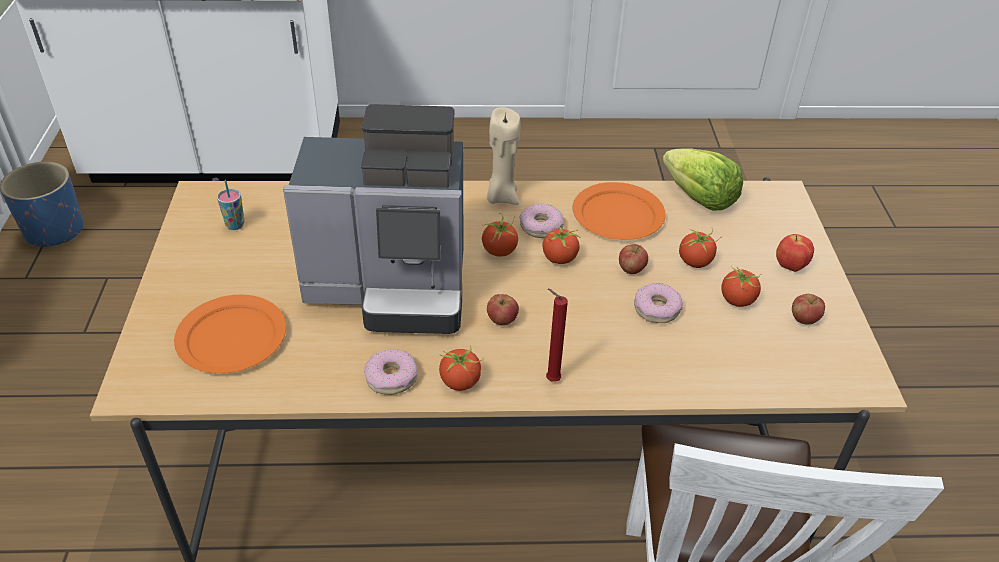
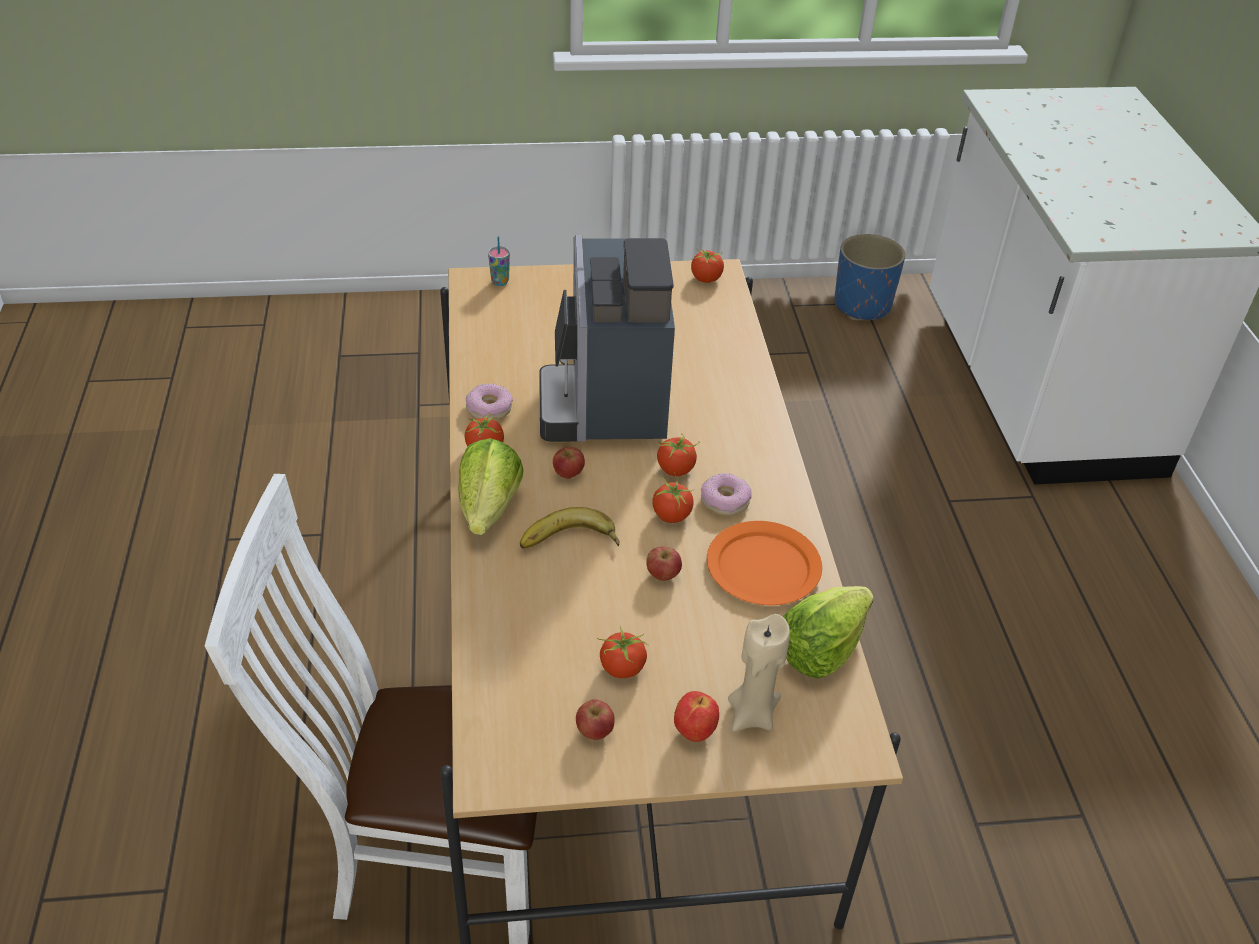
camera: 85 degrees right, 0 degrees up
(233, 337) = (533, 318): orange plate -> none
(235, 225) = (680, 298): cup -> cup (500, 282)
(501, 197) = (772, 468): beige candle -> beige candle (752, 714)
(550, 379) = (489, 508): red candle -> lettuce
(596, 324) = (569, 543): none -> banana
(656, 309) = (598, 593): donut -> none
(695, 261) = (687, 634): tomato -> tomato (706, 278)

